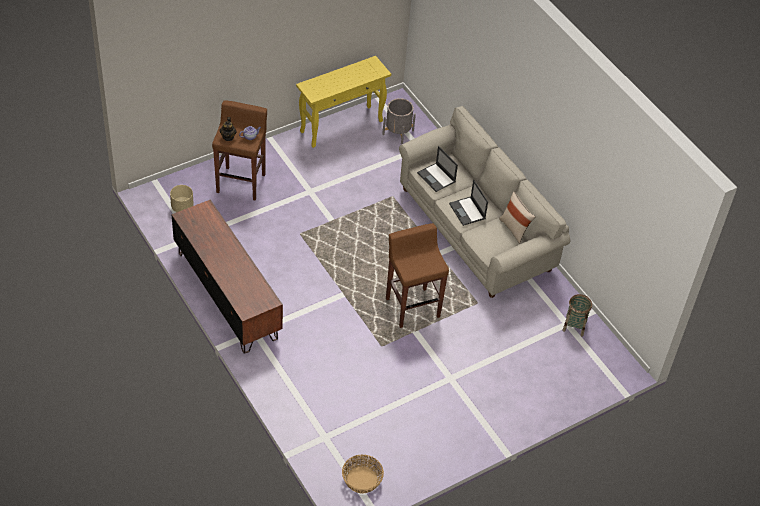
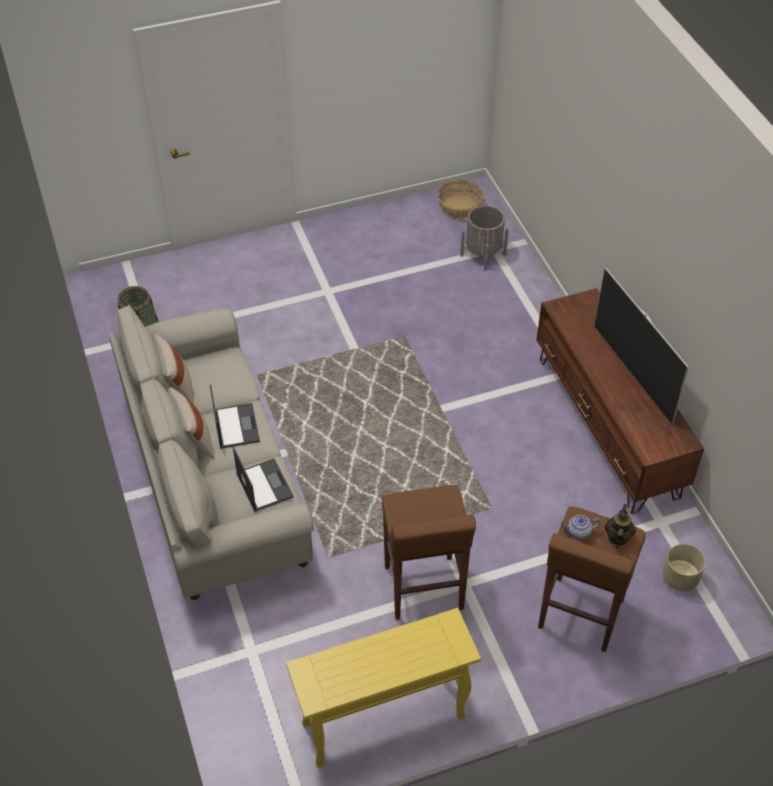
camera: 165 degrees left, 0 degrees up
(216, 257) = (632, 373): none -> television
(398, 132) = (280, 692): grey planter -> grey planter (483, 255)
(412, 307) = (349, 380): brown stool -> brown stool (423, 589)
(489, 200) = (194, 441): none -> beige pillow

